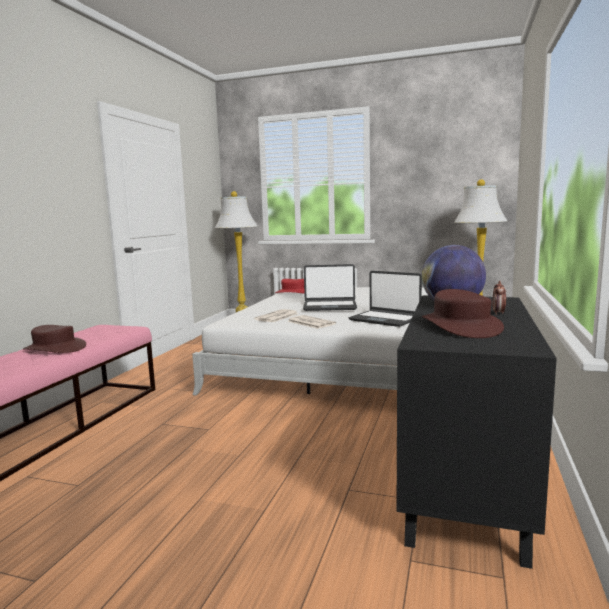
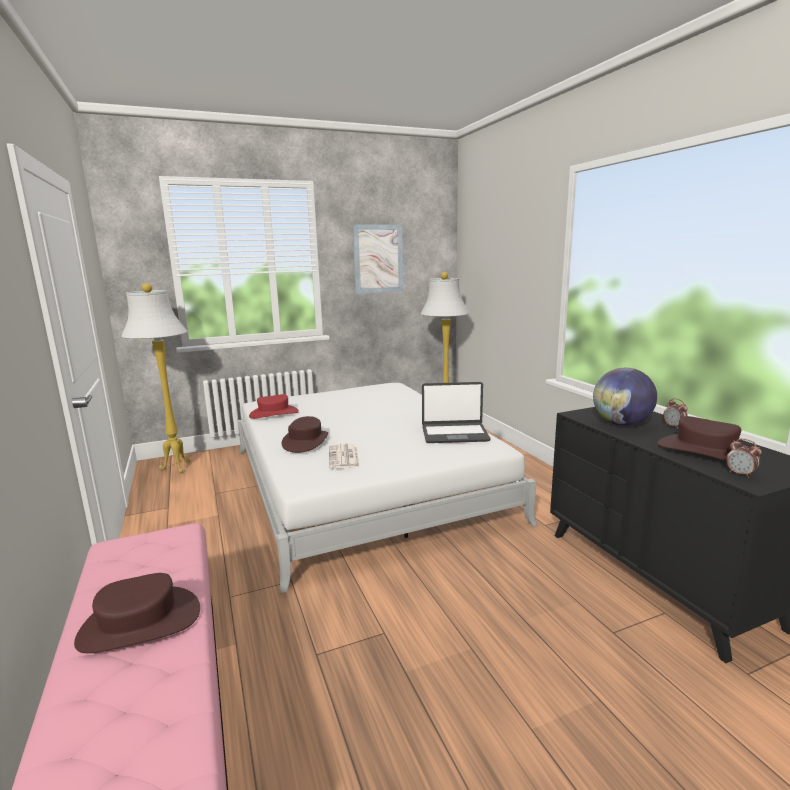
camera: 40 degrees left, 5 degrees up
(274, 306) = (305, 441): none -> brown hat
(310, 322) = (398, 457): newspaper -> none
(330, 306) = (368, 428): laptop -> none
(427, 171) = (378, 259): none -> picture
(434, 339) = (740, 474): none -> alarm clock

